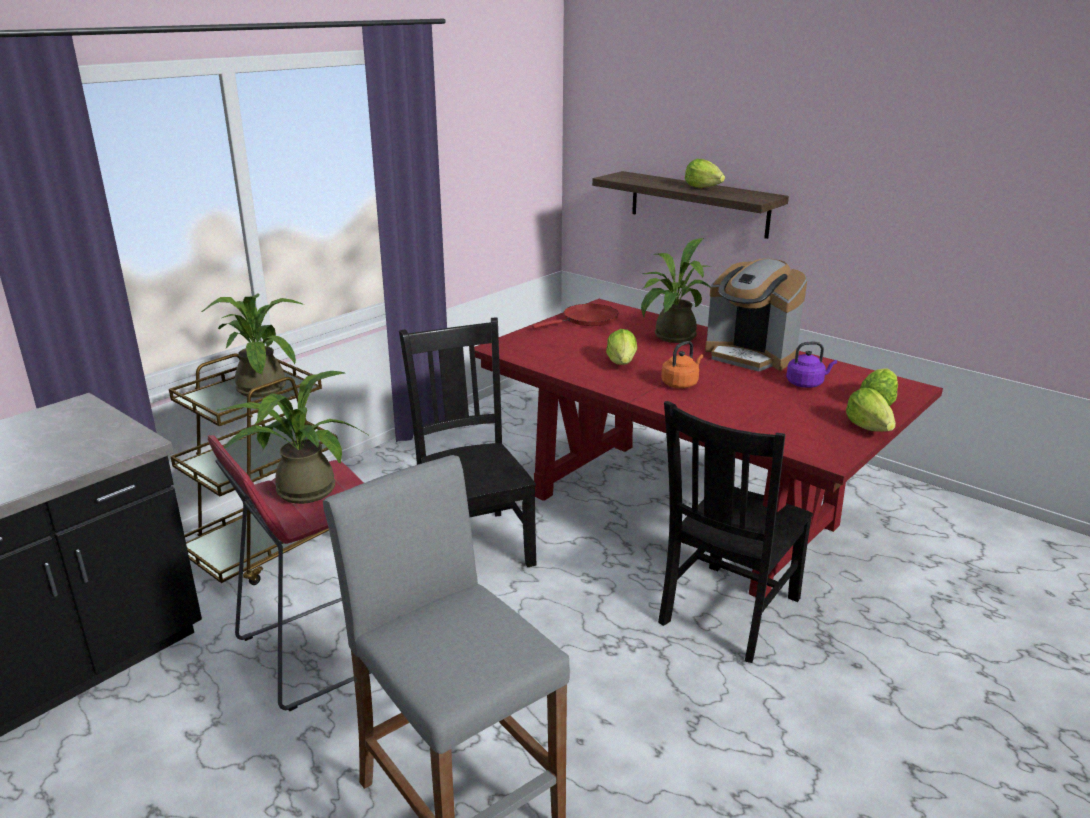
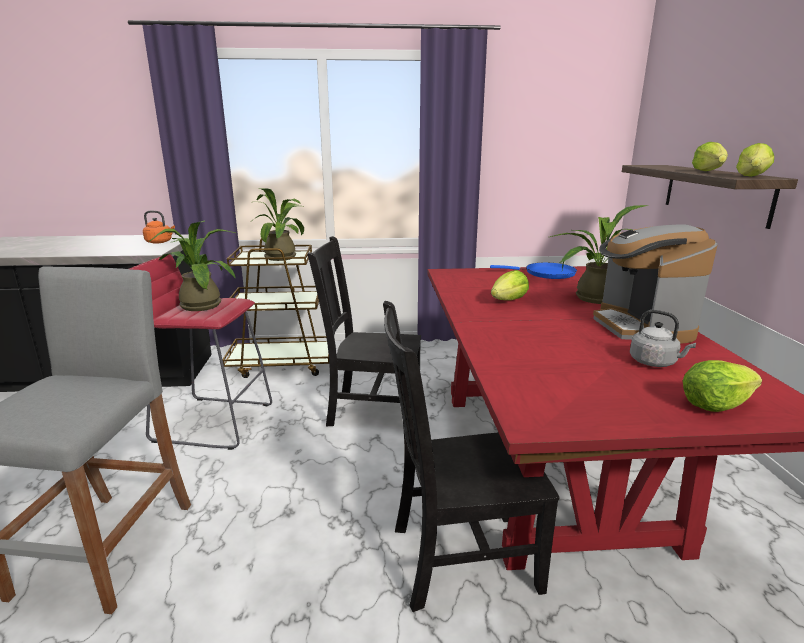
camera: 45 degrees right, 5 degrees down
(474, 543) = (371, 410): black chair -> black chair turned 105 degrees counterclockwise
(587, 319) = (546, 274): red frying pan -> blue frying pan
(681, 383) = (524, 325): orange kettle -> orange kettle (160, 242)
(806, 383) = (655, 362): purple kettle -> grey kettle
(868, 427) = (645, 420): lettuce -> lettuce (752, 177)

